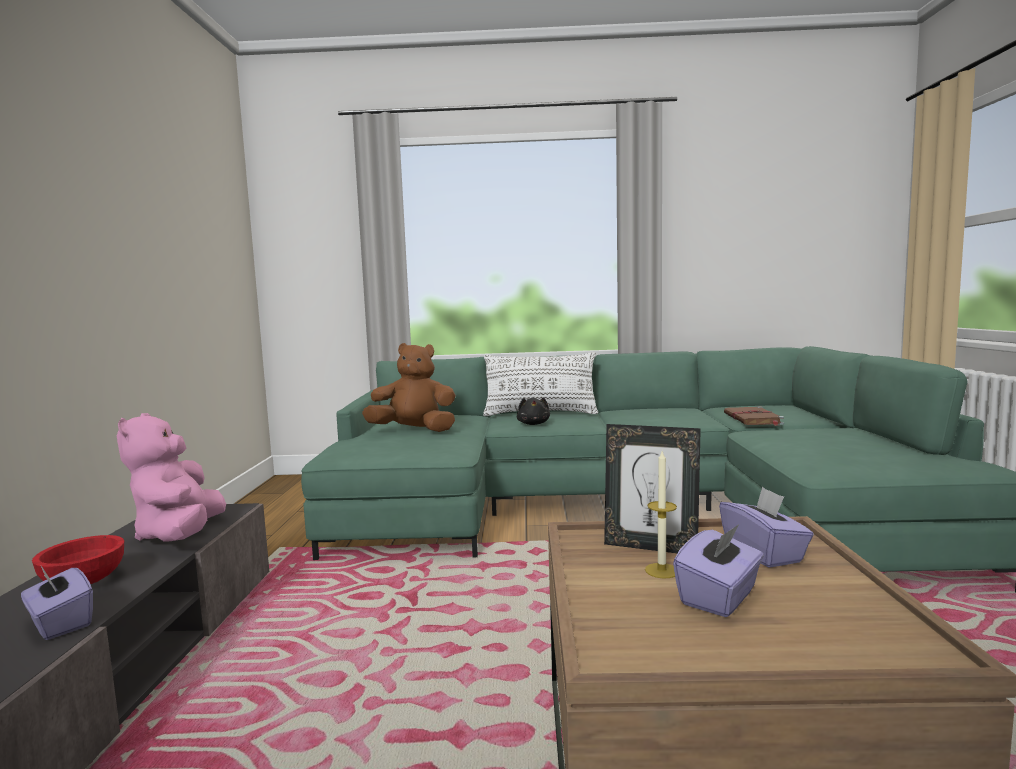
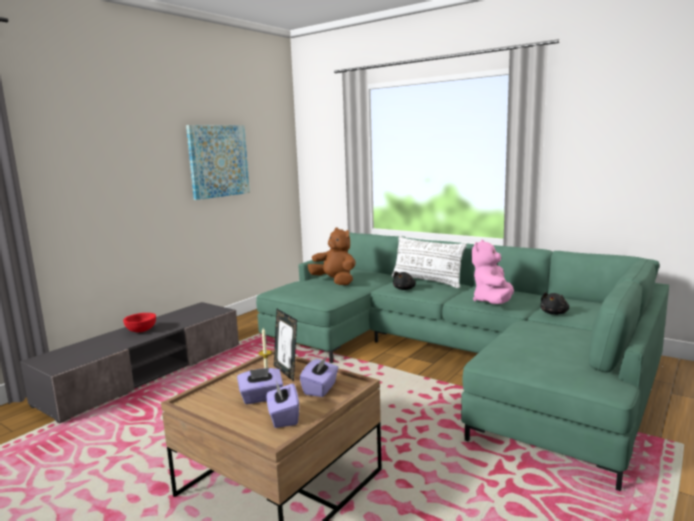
camera: 35 degrees right, 5 degrees up
(60, 623) = (119, 344): purple tissue box -> purple tissue box (283, 417)
(154, 230) = (218, 161): none -> picture
(180, 535) = (189, 318): pink plush toy -> pink plush toy (493, 302)
(753, 419) = (554, 313): brown book -> black plush toy

